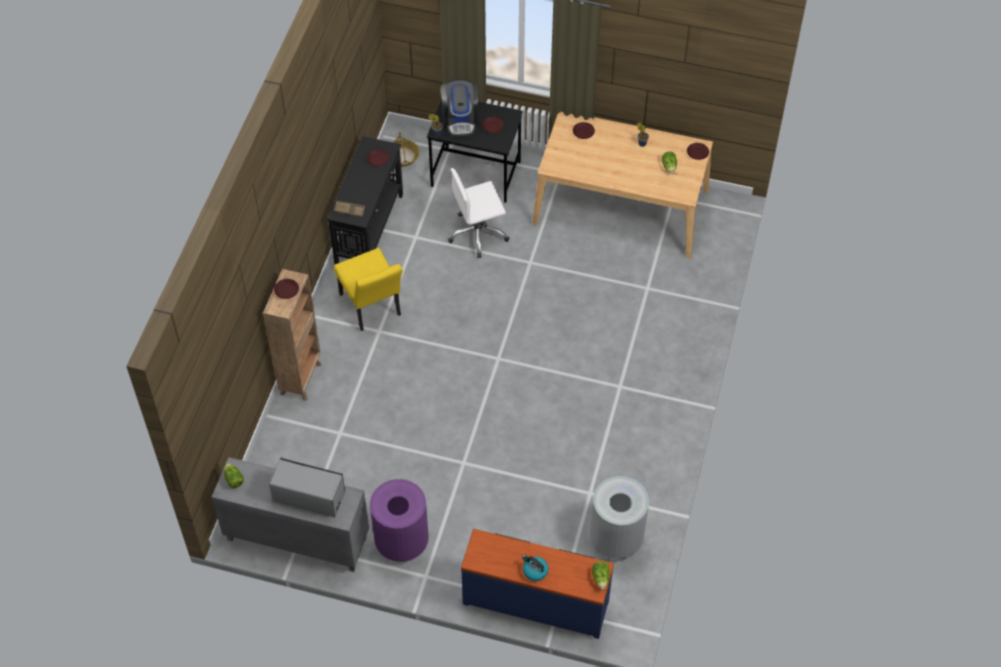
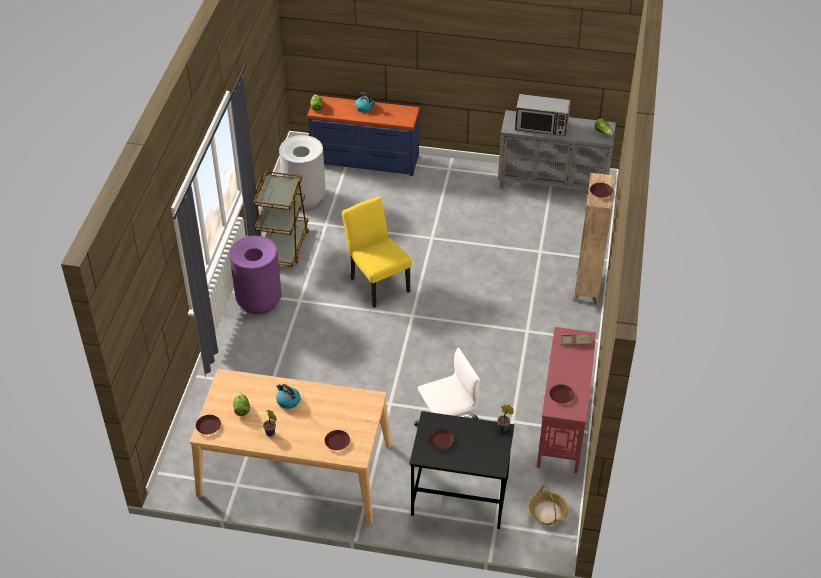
camera: 175 degrees right, 10 degrees down
(370, 229) = (562, 426): black console table -> red console table
(372, 308) = (538, 350): yellow chair -> yellow chair (377, 282)
(402, 542) = (471, 186): purple trash can -> purple trash can (259, 301)
(460, 119) = (479, 447): coffee machine -> none
(627, 170) = (288, 401): none -> kettle
(640, 463) = (283, 246): none -> brown cart

